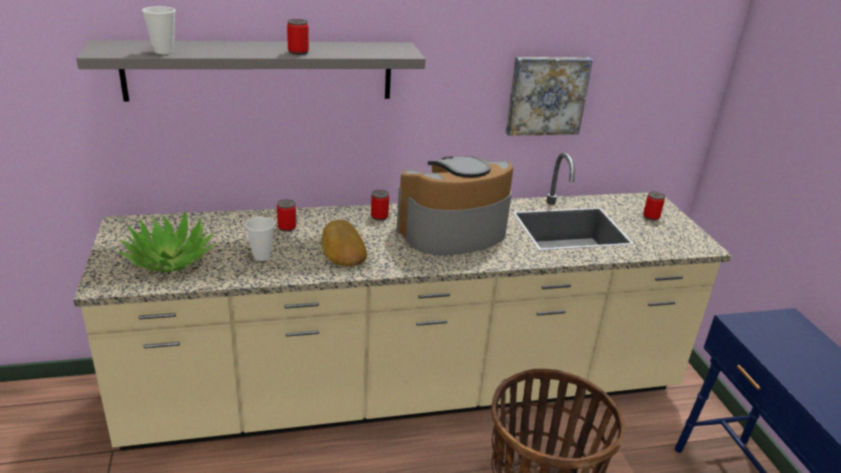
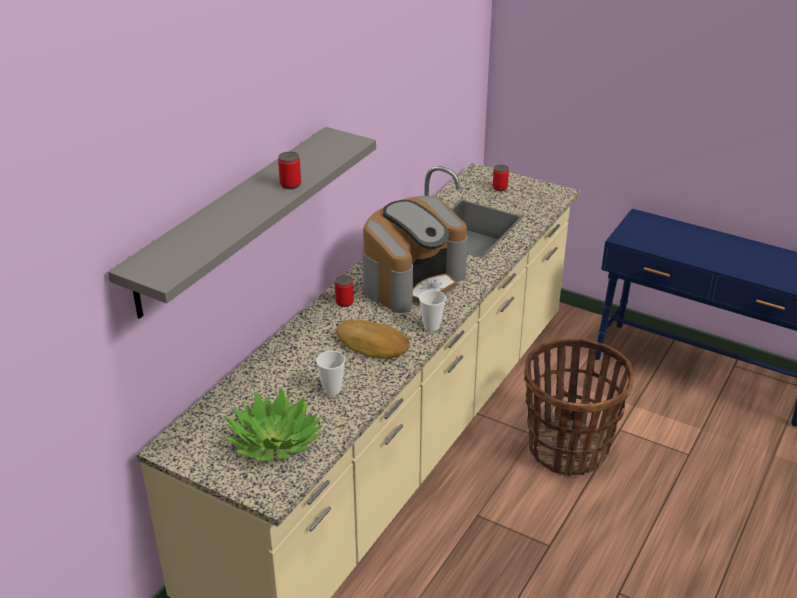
camera: 45 degrees left, 5 degrees up
(164, 51) = (205, 244): cup -> cup (431, 326)
(287, 227) = (300, 356): can -> none
(452, 232) = (413, 281): coffee machine -> coffee machine turned 150 degrees counterclockwise
(546, 95) = (404, 122): picture -> none

